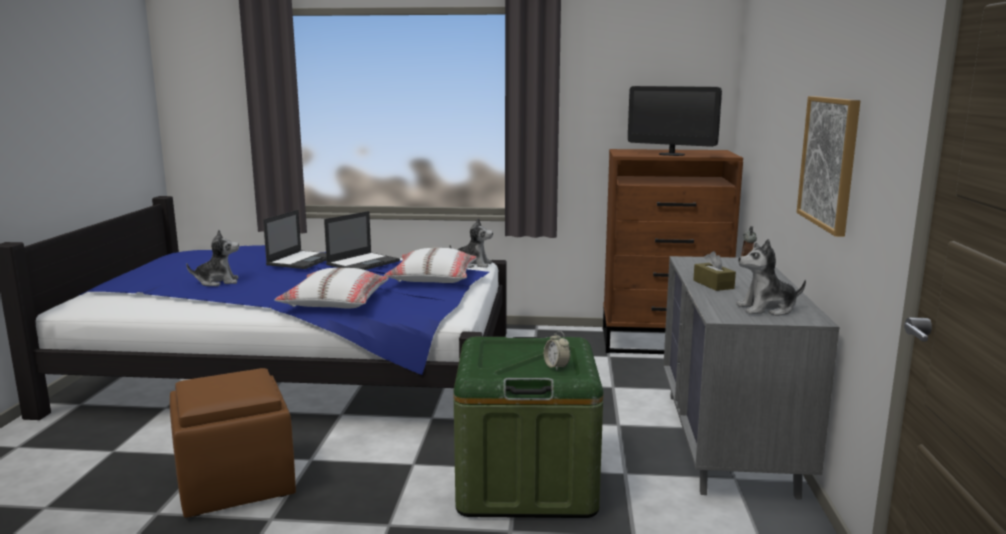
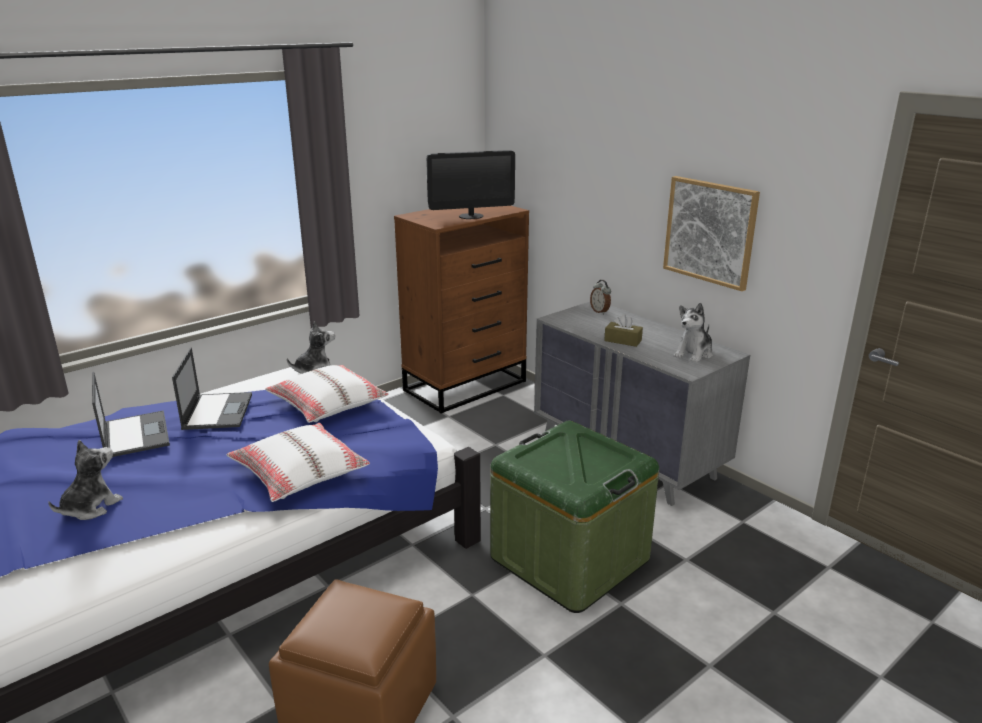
camera: 45 degrees left, 10 degrees up
(556, 367) = (606, 456): alarm clock -> none

